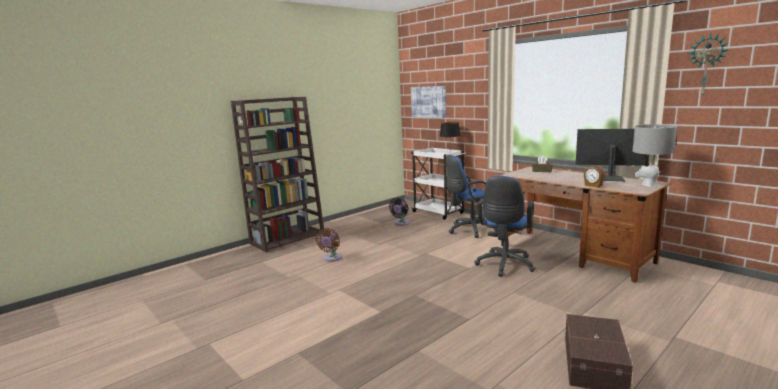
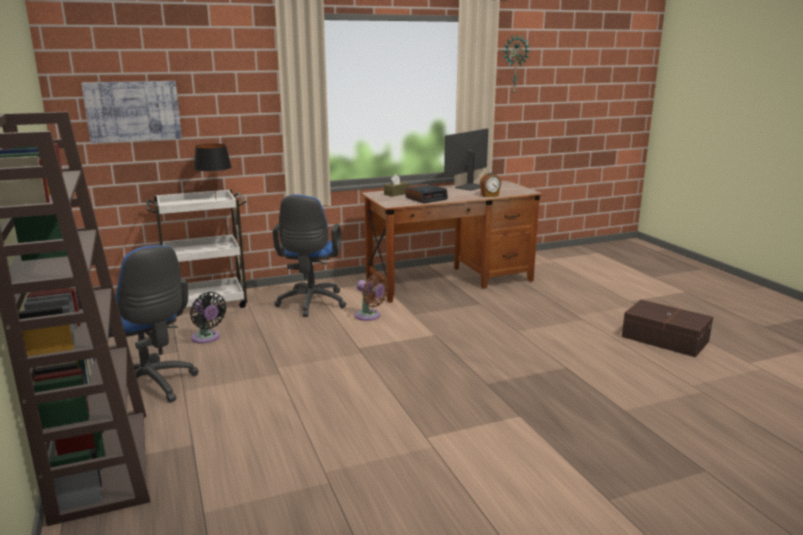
camera: 70 degrees left, 5 degrees up
(331, 258) = (288, 425): brown fan -> brown fan (369, 316)
(504, 266) = (447, 317): blue office chair -> blue office chair (151, 387)
(544, 177) = (426, 198): none -> alarm clock
(649, 185) = (510, 185): grey table lamp -> none

